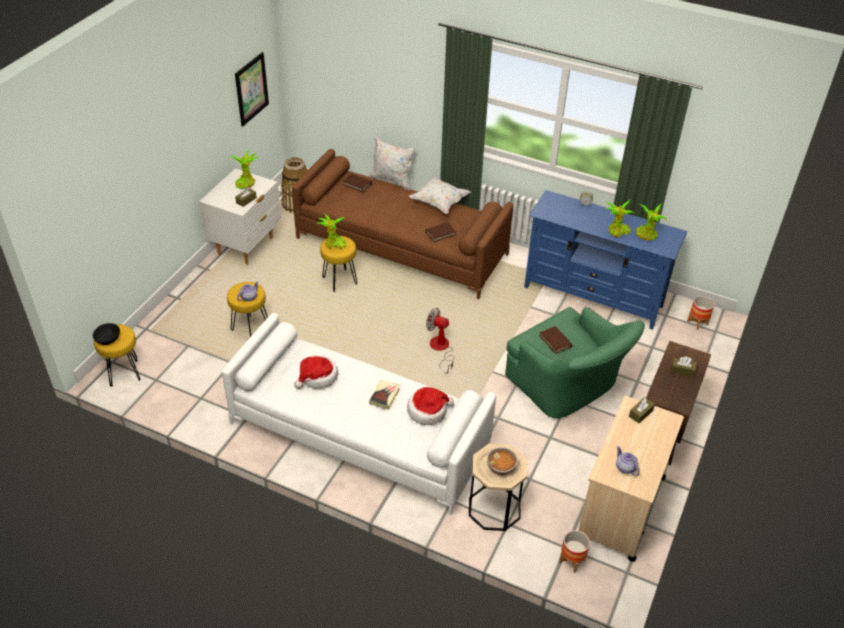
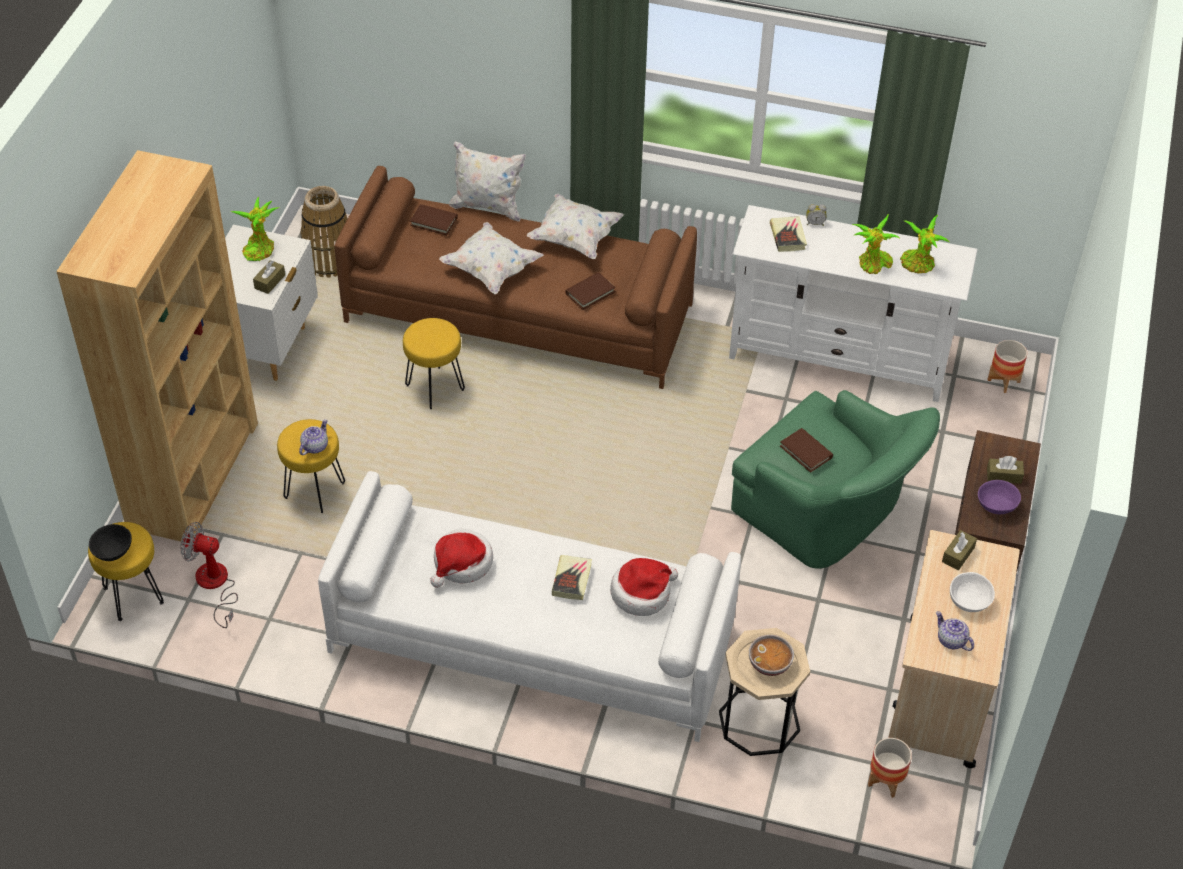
camera: 10 degrees left, 5 degrees up
(182, 310) = (194, 474): none -> brown bookcase
(251, 89) = (245, 92): picture -> none
(334, 244) = (424, 335): potted plant -> none
(383, 214) = (491, 270): none -> white pillow
(441, 349) = (623, 482): fan -> fan (215, 585)
(566, 210) = (788, 236): none -> book
(593, 296) = (839, 358): blue tv stand -> white tv stand
(642, 444) = (968, 601): none -> white bowl
(674, 388) = (997, 506): none -> purple bowl

